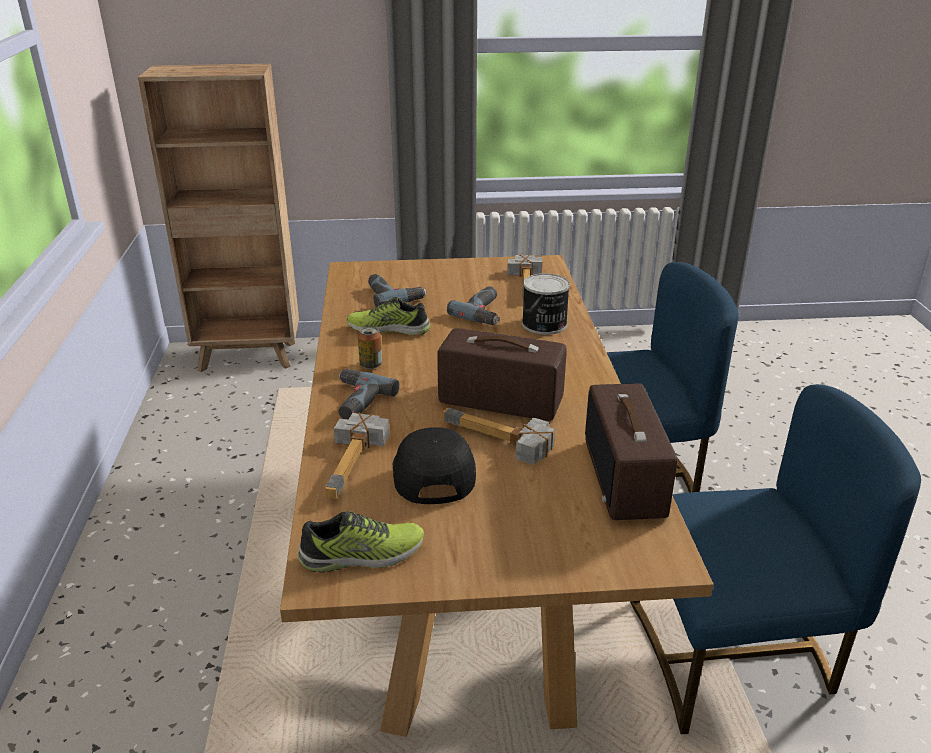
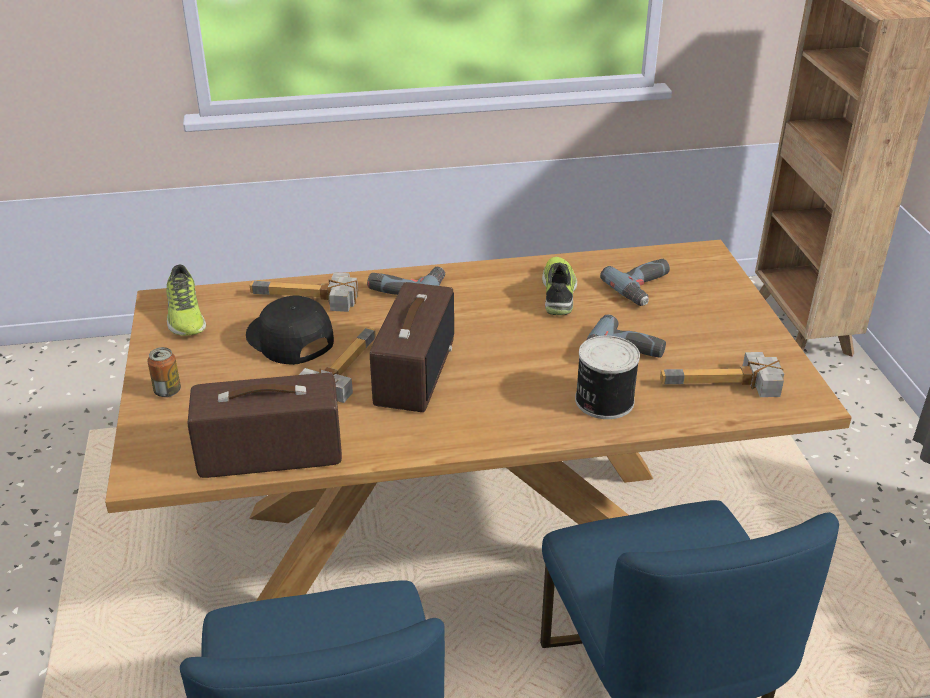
camera: 85 degrees right, 5 degrees up
(371, 365) = (477, 290): can -> can (167, 391)
(431, 472) = (288, 338): black cap -> black cap turned 120 degrees counterclockwise

